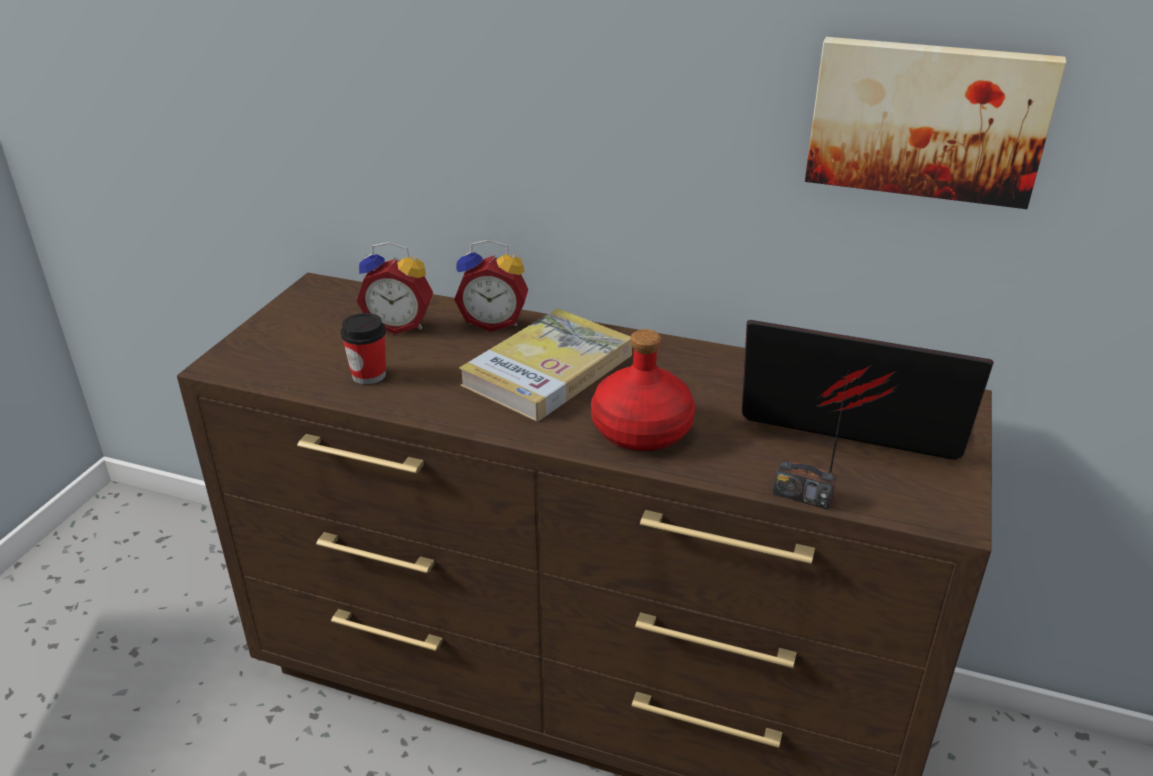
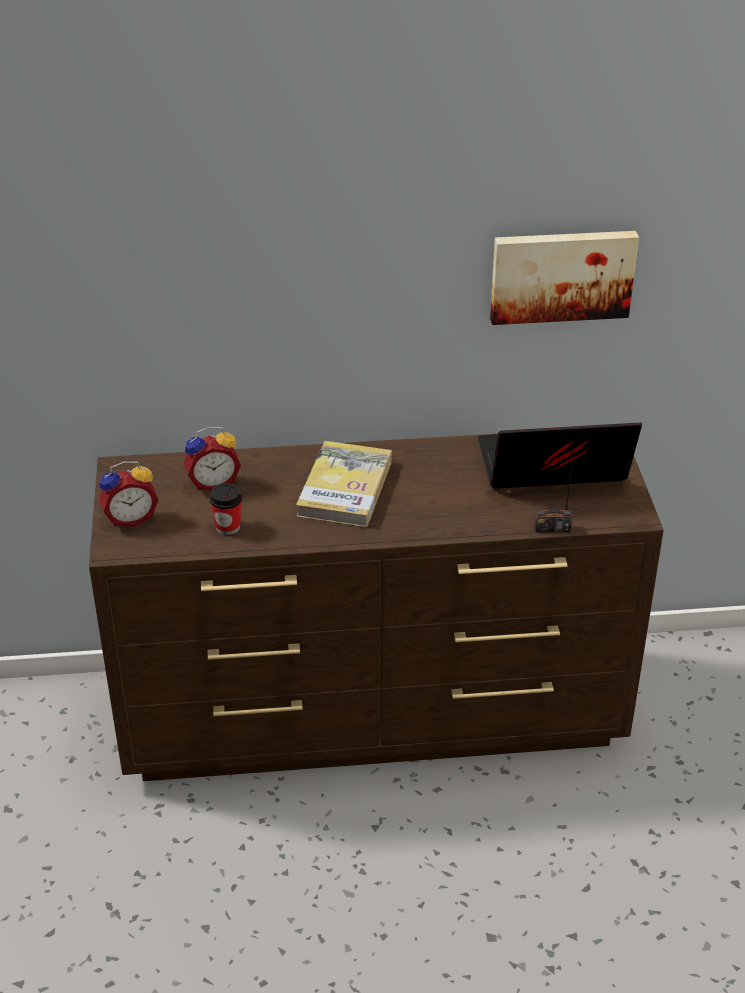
camera: 25 degrees left, 5 degrees up
(494, 322) = (278, 462): alarm clock -> alarm clock (130, 518)
(640, 430) = (434, 514): red bottle -> none

